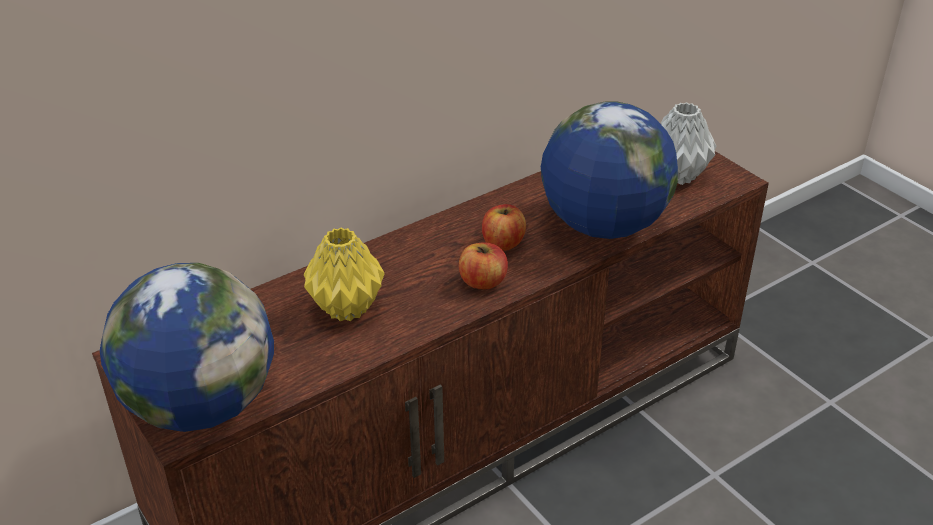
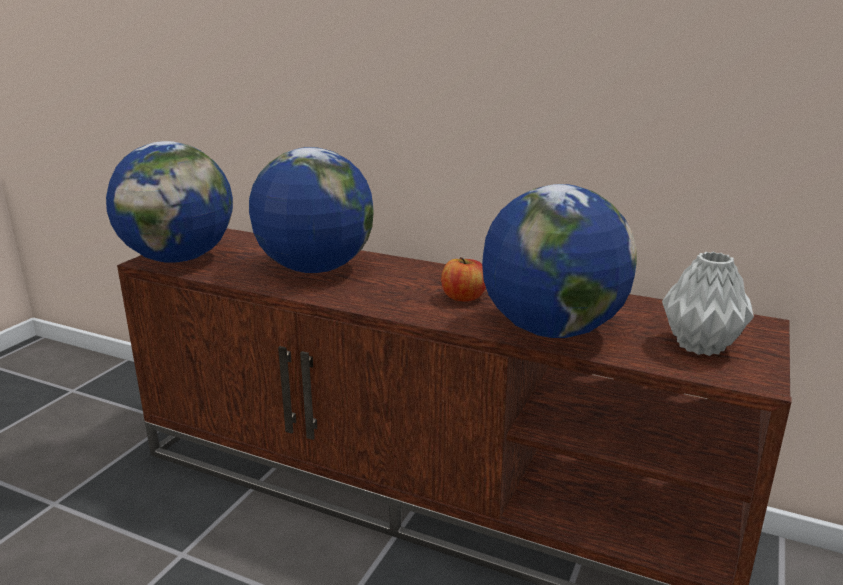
camera: 60 degrees right, 15 degrees down
(345, 308) = (315, 269): yellow vase -> globe
(483, 282) = (400, 302): apple -> none

